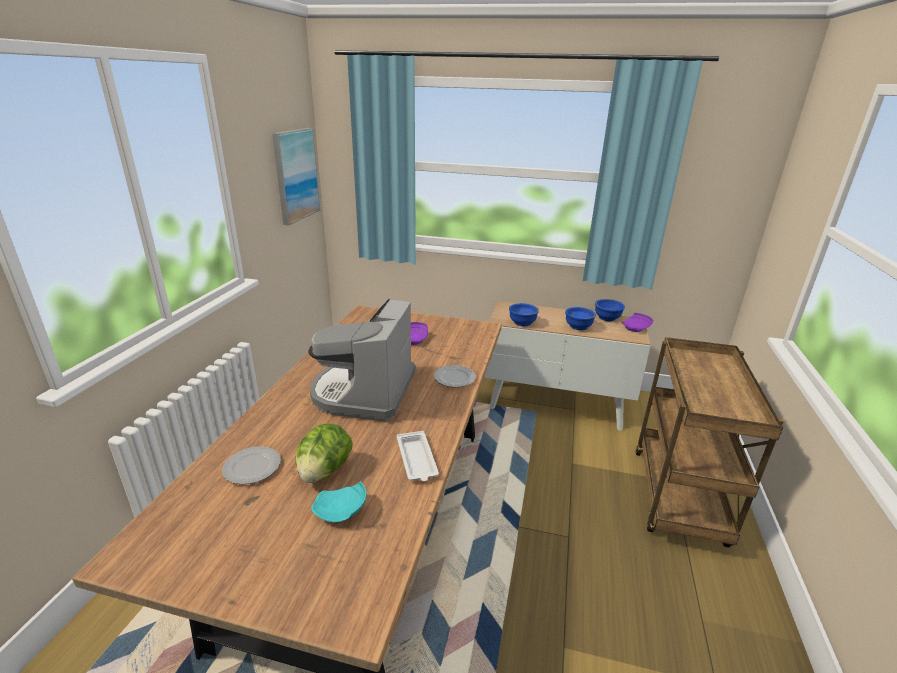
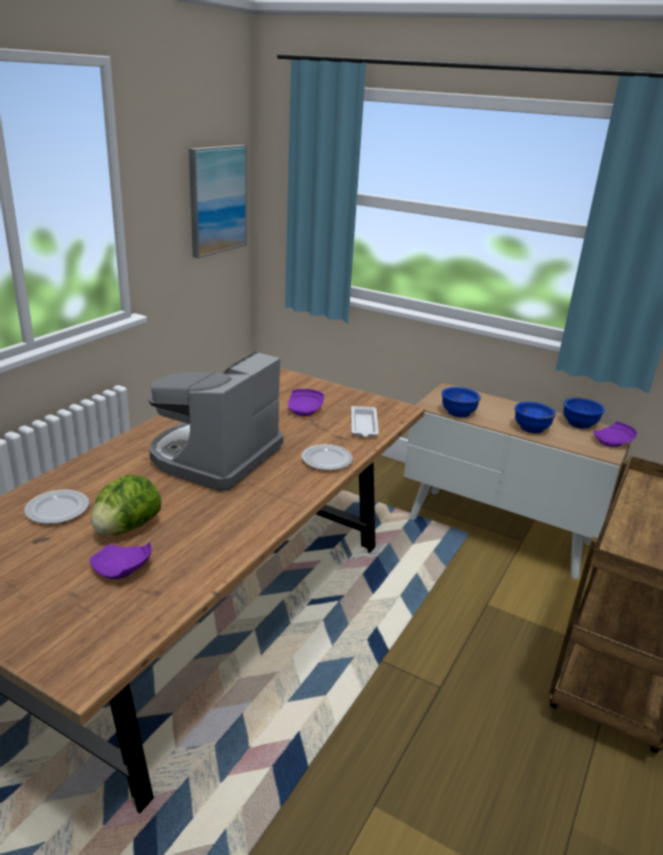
camera: 15 degrees right, 0 degrees up
(341, 512) = (122, 570): turquoise plate -> purple plate
(417, 460) = (231, 537): white tray -> white tray (364, 426)

